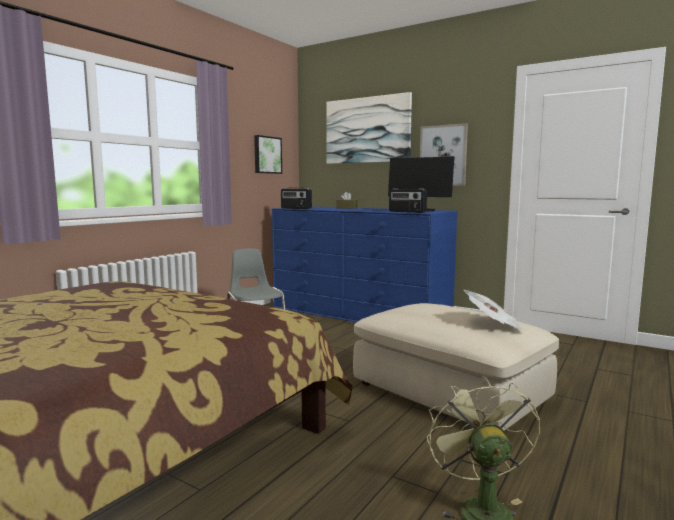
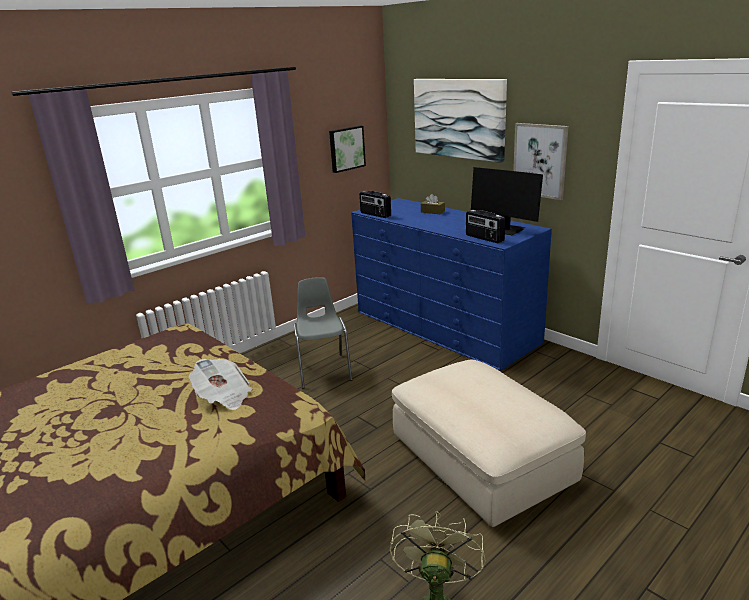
camera: 15 degrees right, 15 degrees up
(493, 325) = (514, 416): newspaper -> newspaper (223, 396)

